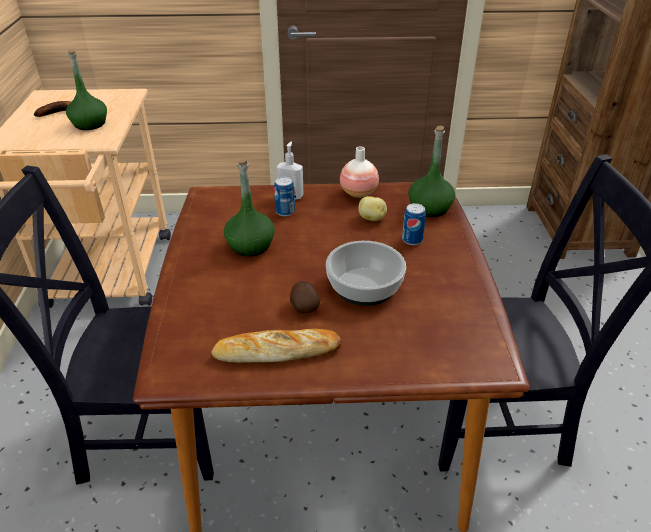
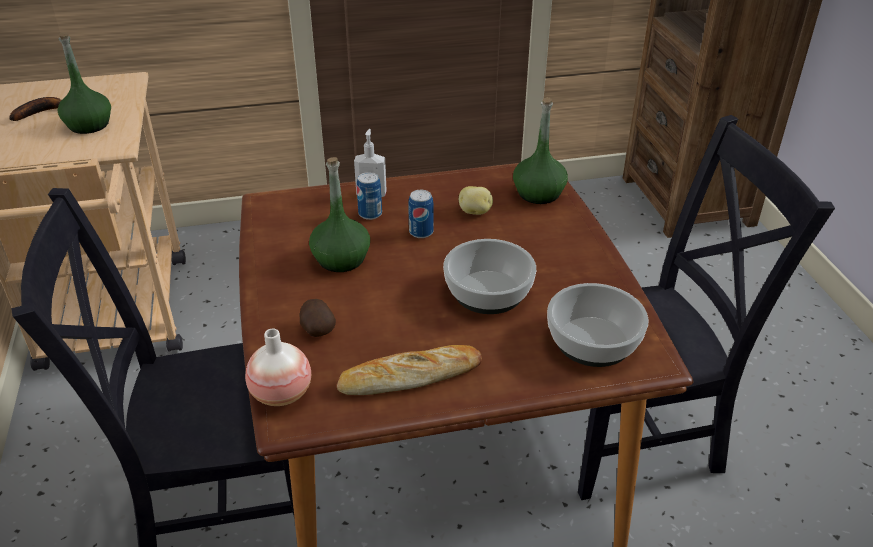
camera: 10 degrees left, 0 degrees up
(304, 306) = (425, 323): potato -> potato (317, 329)
(358, 193) = (451, 183): vase -> vase (281, 394)
(412, 240) = (528, 232): can -> can (421, 232)
(446, 339) = (593, 340): none -> bowl

